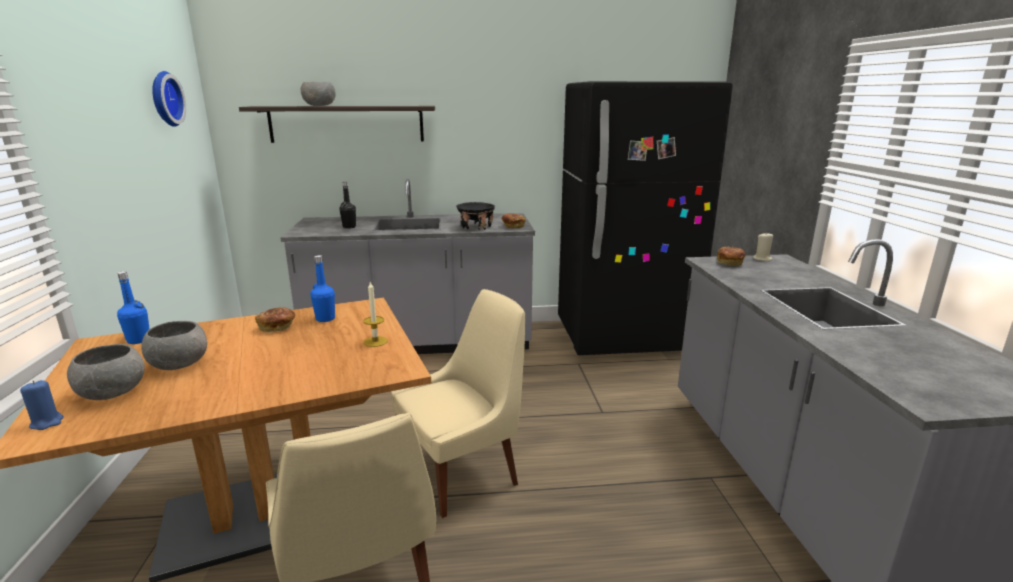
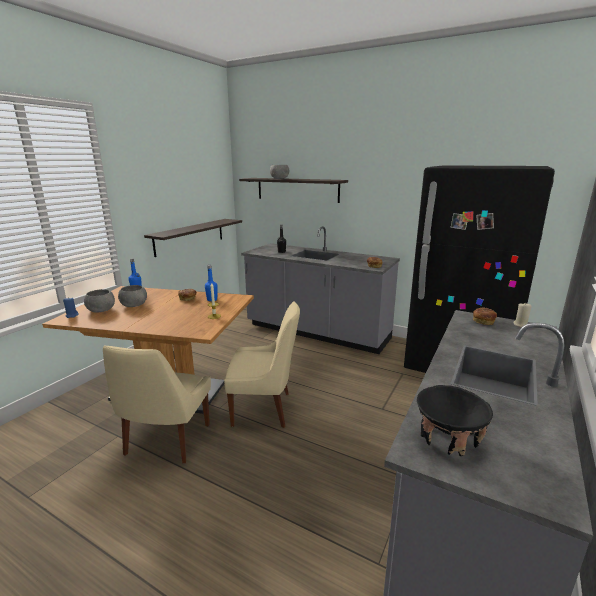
camera: 35 degrees right, 0 degrees up
(164, 99) = (200, 174): wall clock -> none
(167, 220) = (190, 236): none -> shelf
(476, 227) = (349, 263): black bowl -> black bowl (448, 438)

